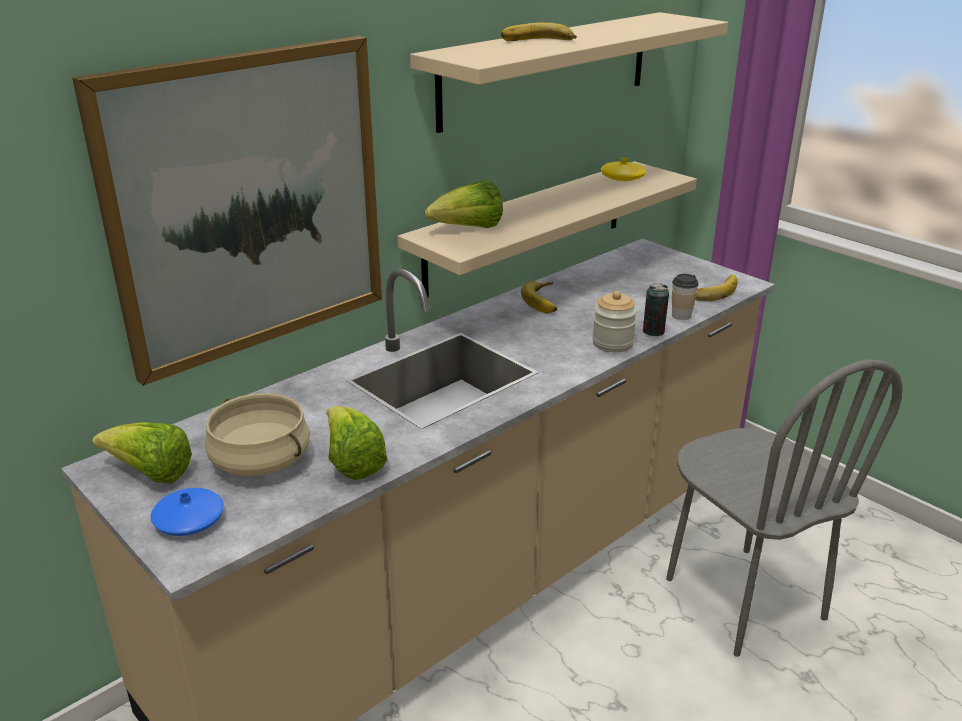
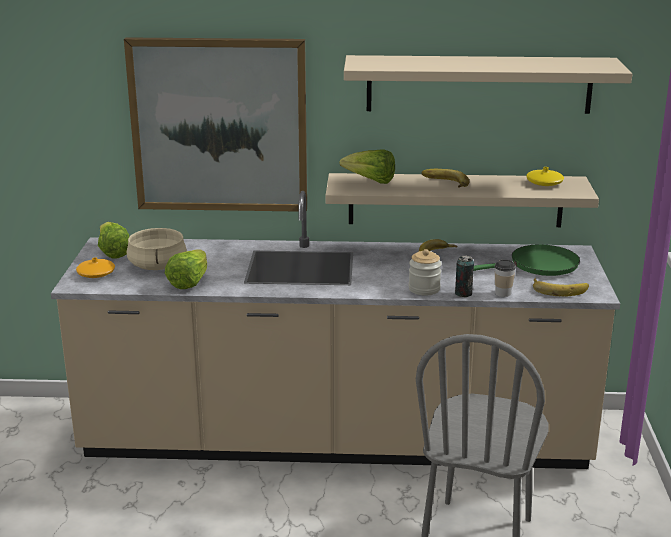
camera: 45 degrees right, 5 degrees down
(189, 520) = (96, 274): blue vase -> orange vase
(539, 41) = (440, 62): banana -> banana (444, 183)
(648, 274) = (539, 265): none -> green frying pan

